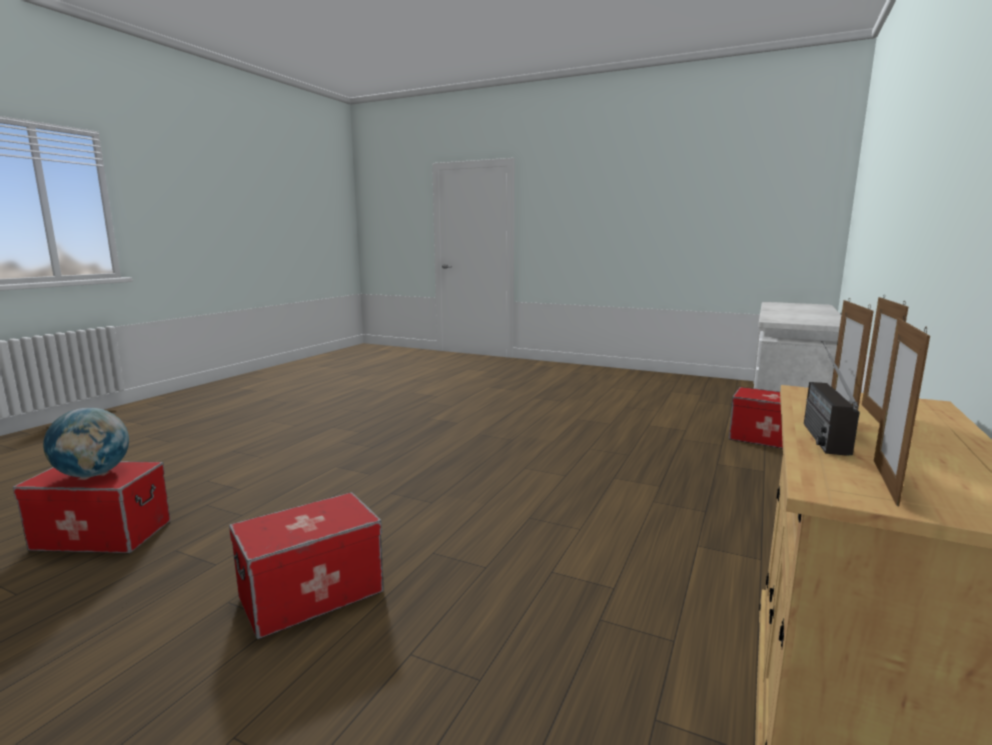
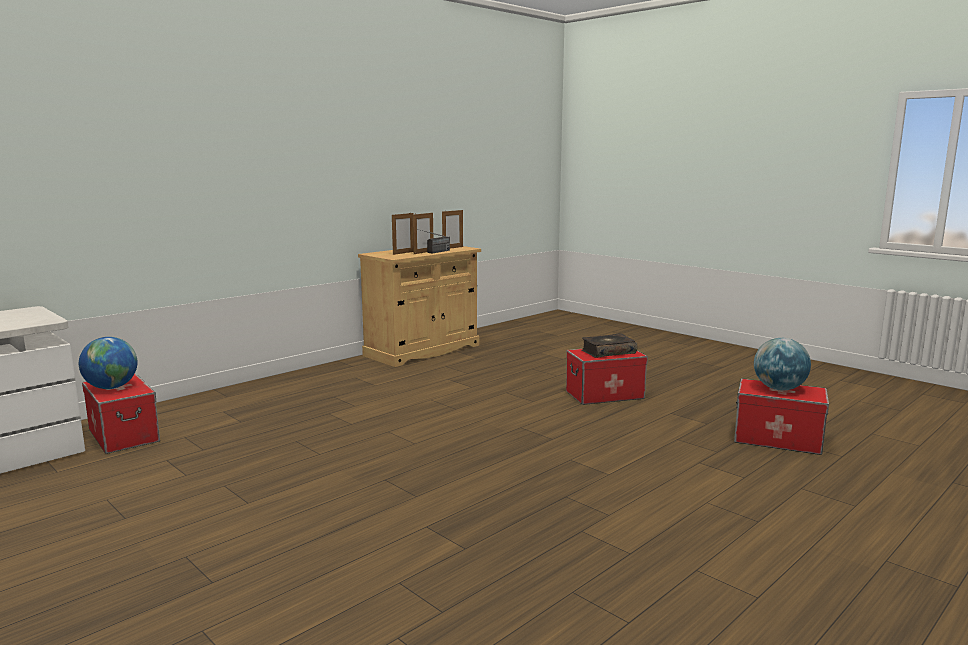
camera: 160 degrees left, 0 degrees up
(302, 523) = (608, 352): none -> book
(774, 394) = (111, 387): none -> globe

